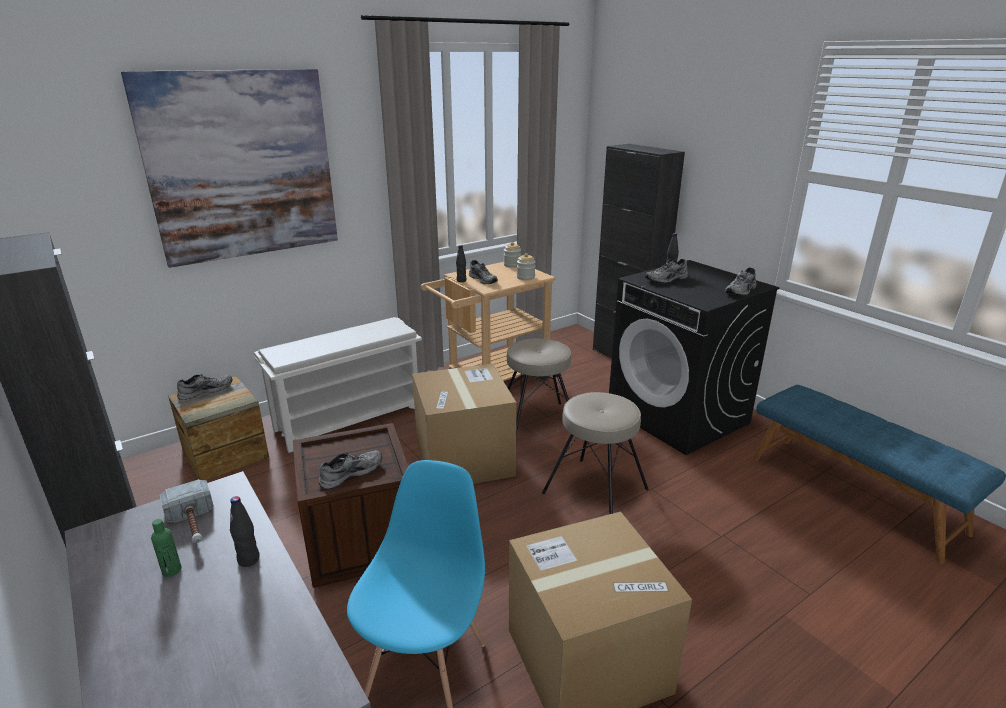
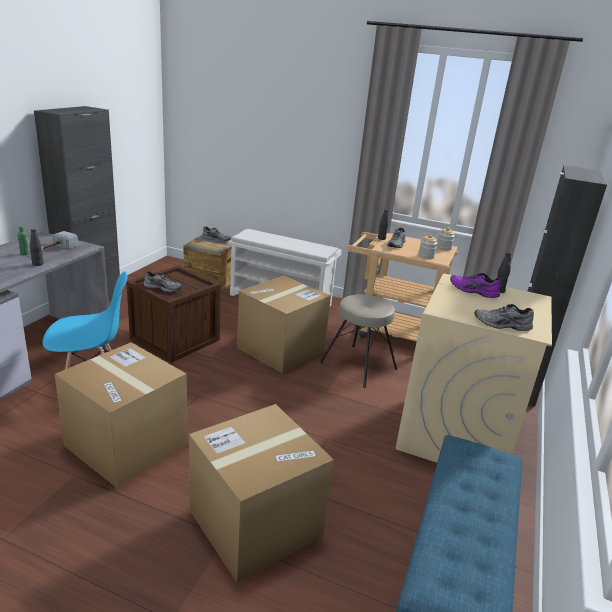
camera: 55 degrees right, 0 degrees up
(242, 166) = (277, 113): picture -> none
(595, 490) = (299, 411): beige stool -> none
(667, 280) = (472, 291): grey shoe -> purple shoe
(678, 416) = (456, 434): black washing machine -> beige washing machine
(766, 585) = (255, 523): none -> cardboard box

